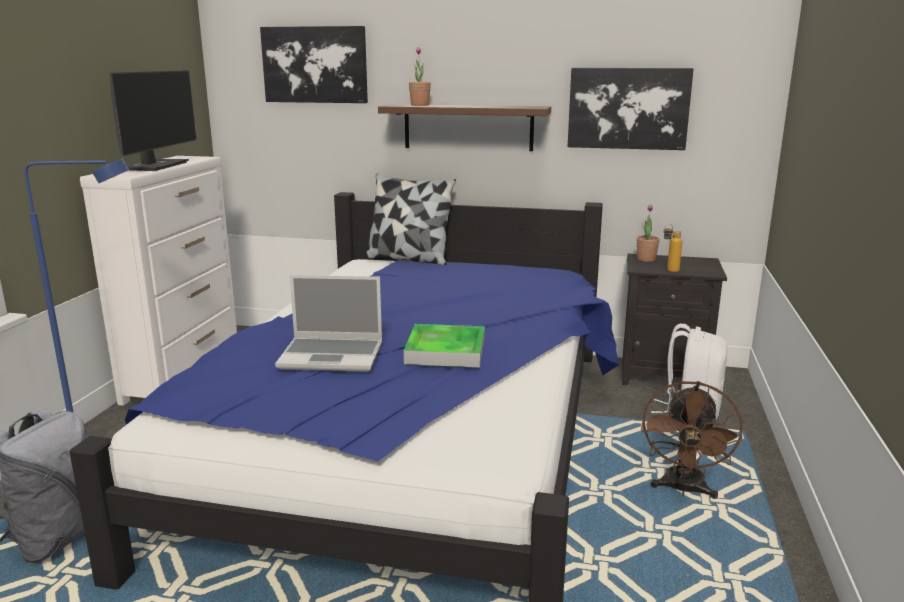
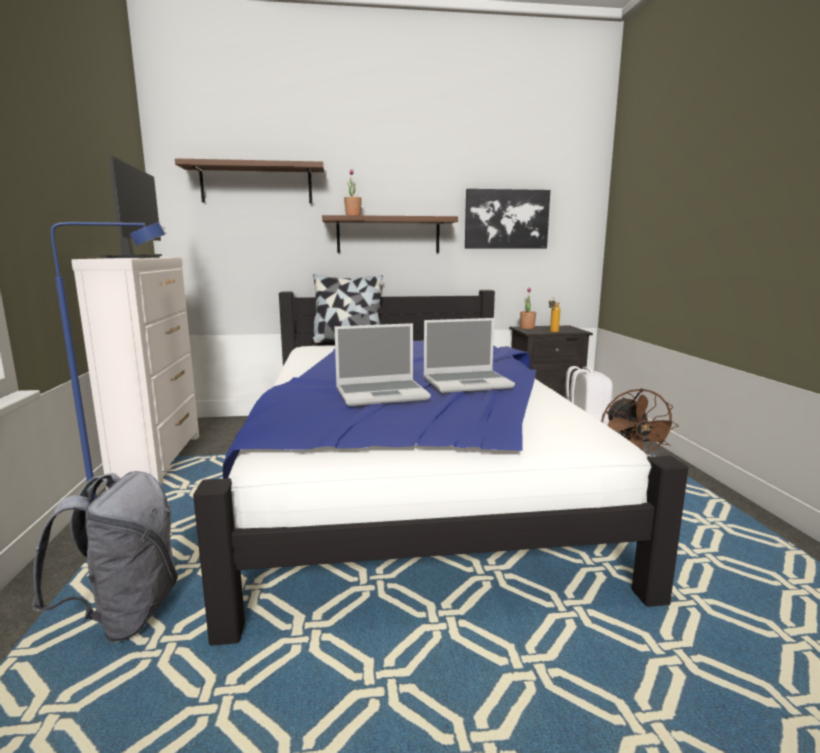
camera: 20 degrees left, 5 degrees down
(315, 65) = (256, 184): picture -> brown shelf
(445, 351) = (467, 383): tray -> laptop

